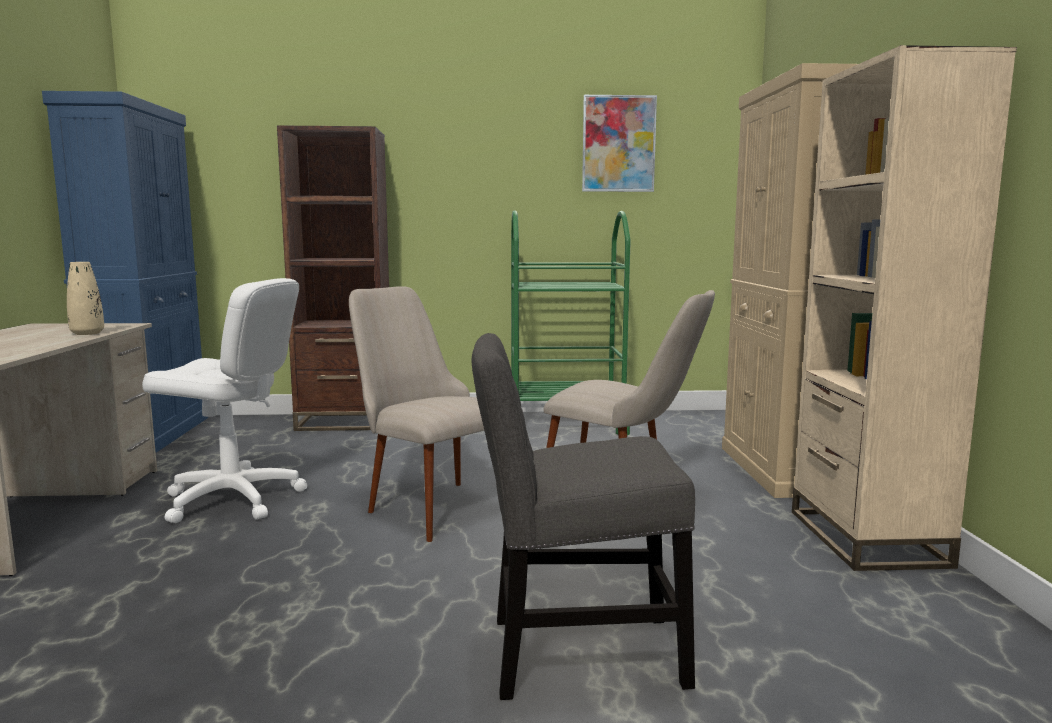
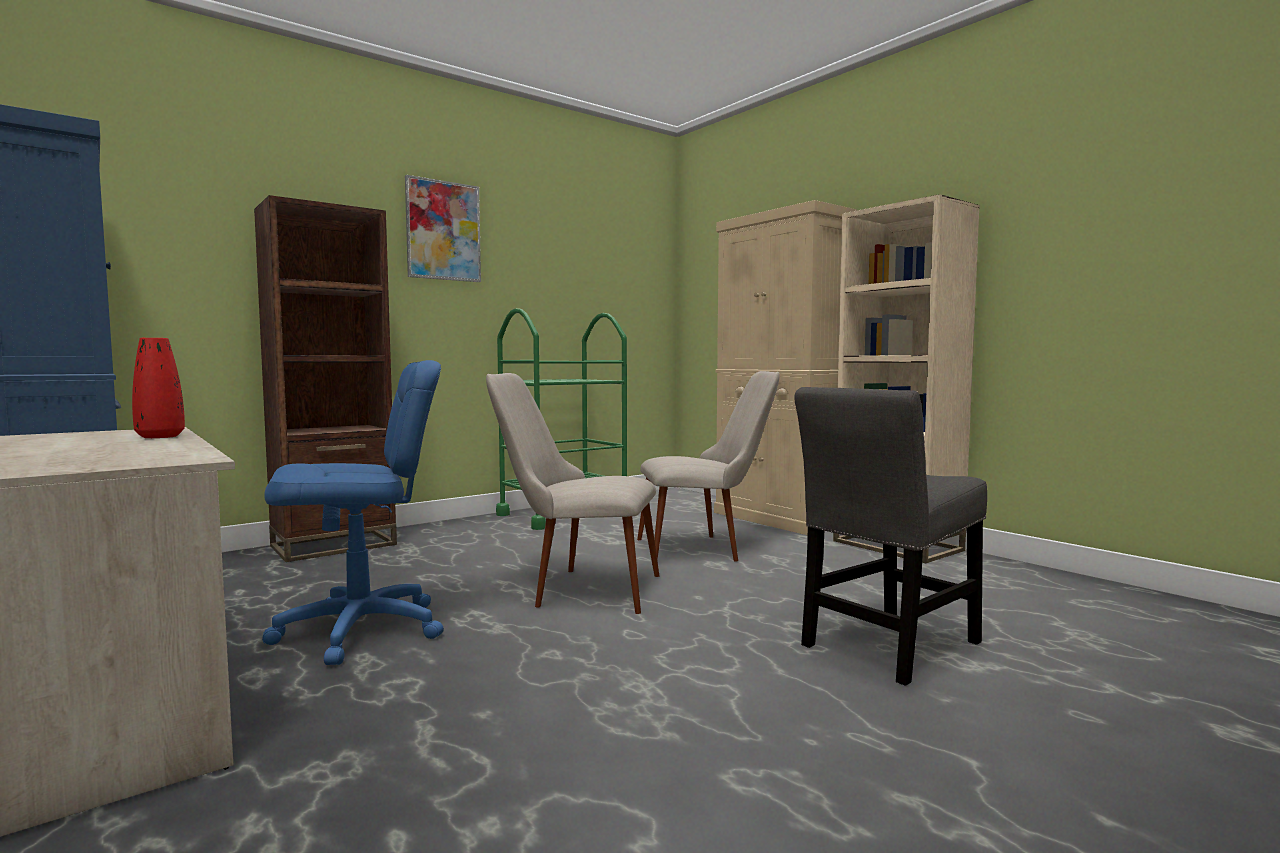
camera: 35 degrees left, 5 degrees down
(87, 333) = (160, 436): beige vase -> red vase
(233, 499) = (361, 630): white office chair -> blue office chair
(618, 144) = (579, 254): picture -> picture (443, 231)

